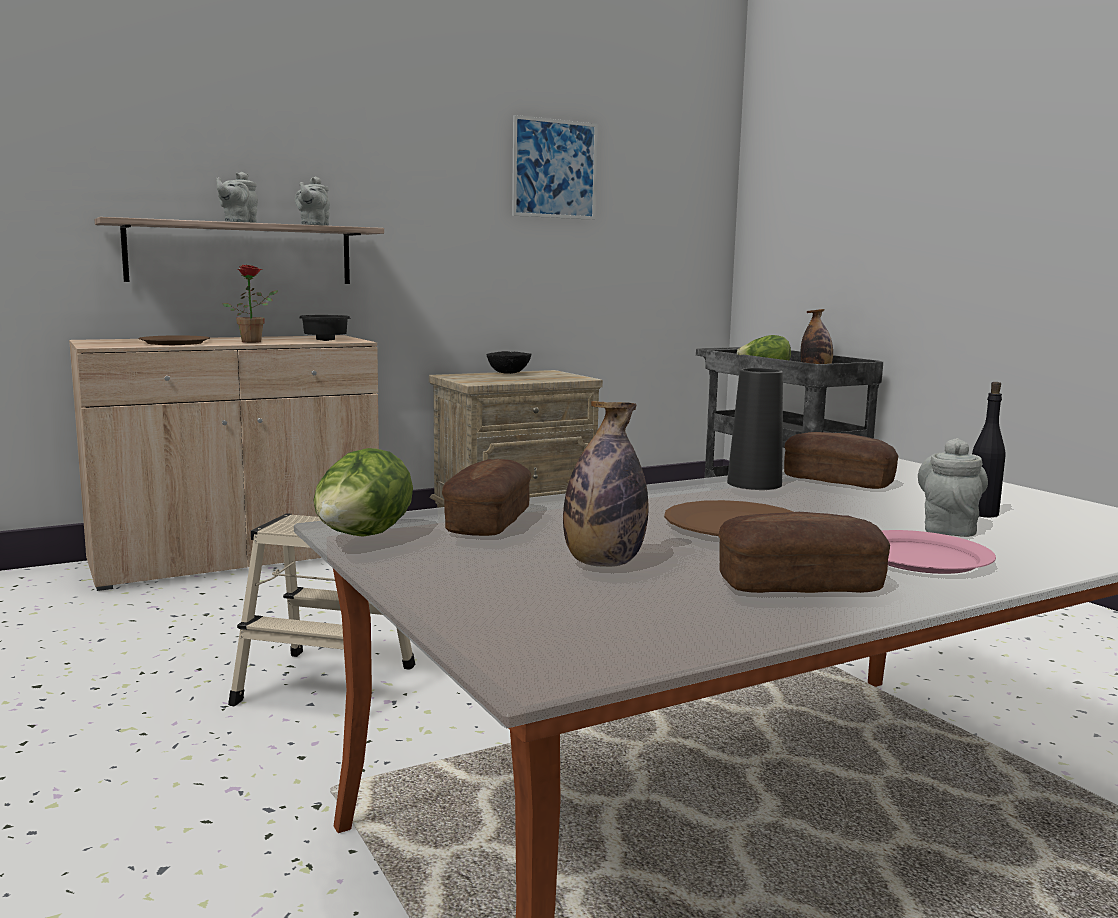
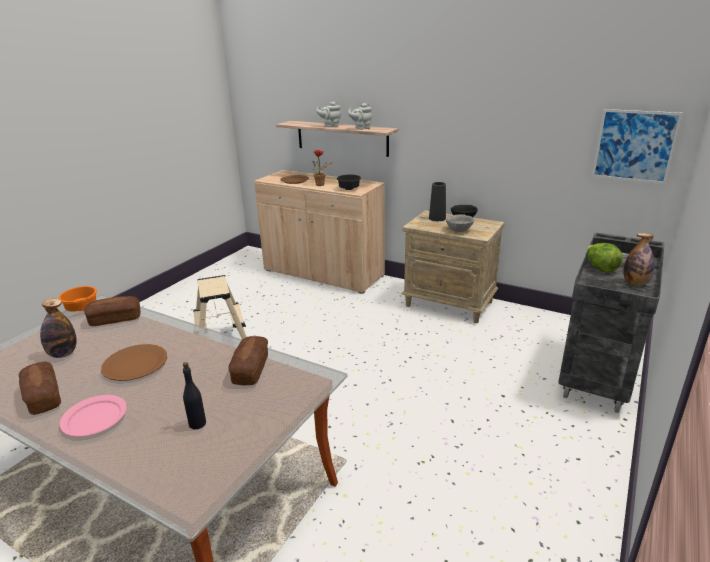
camera: 60 degrees right, 15 degrees up
(362, 538) = (83, 308): lettuce -> orange bowl
(545, 378) = (459, 231): none -> grey bowl
(554, 169) = (519, 91): picture -> picture (634, 146)
(754, 483) = (225, 350): black vase -> black vase (437, 218)
(948, 528) = (156, 417): grey teapot -> none

